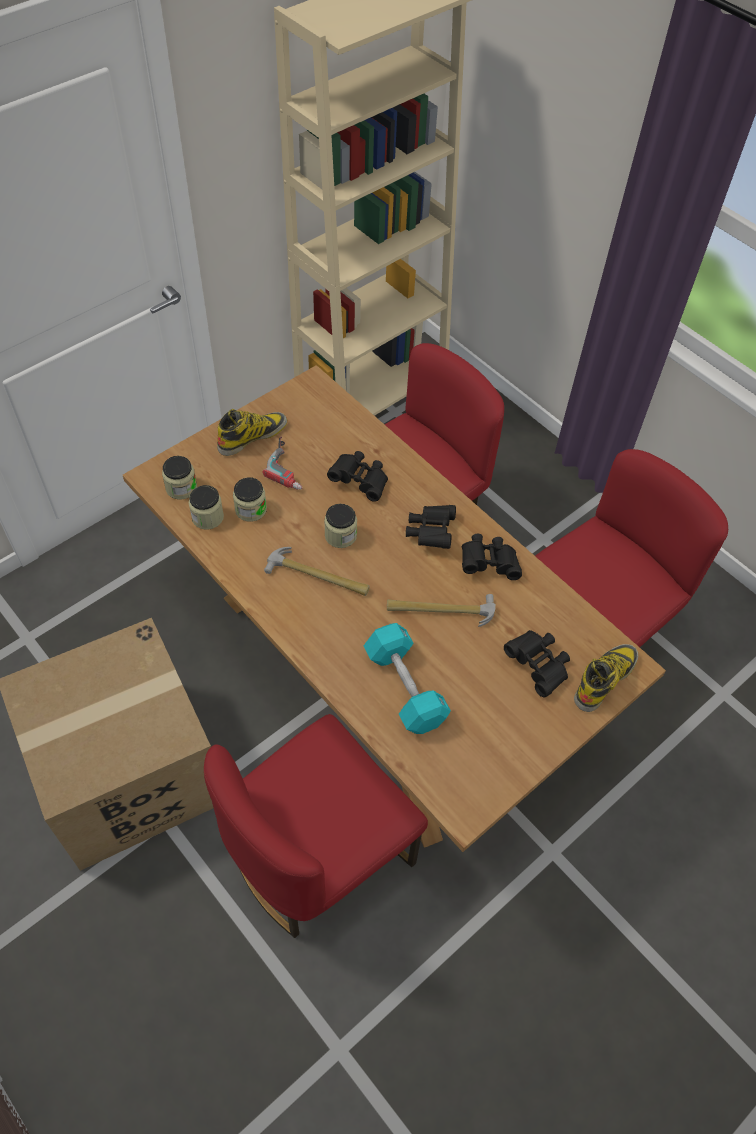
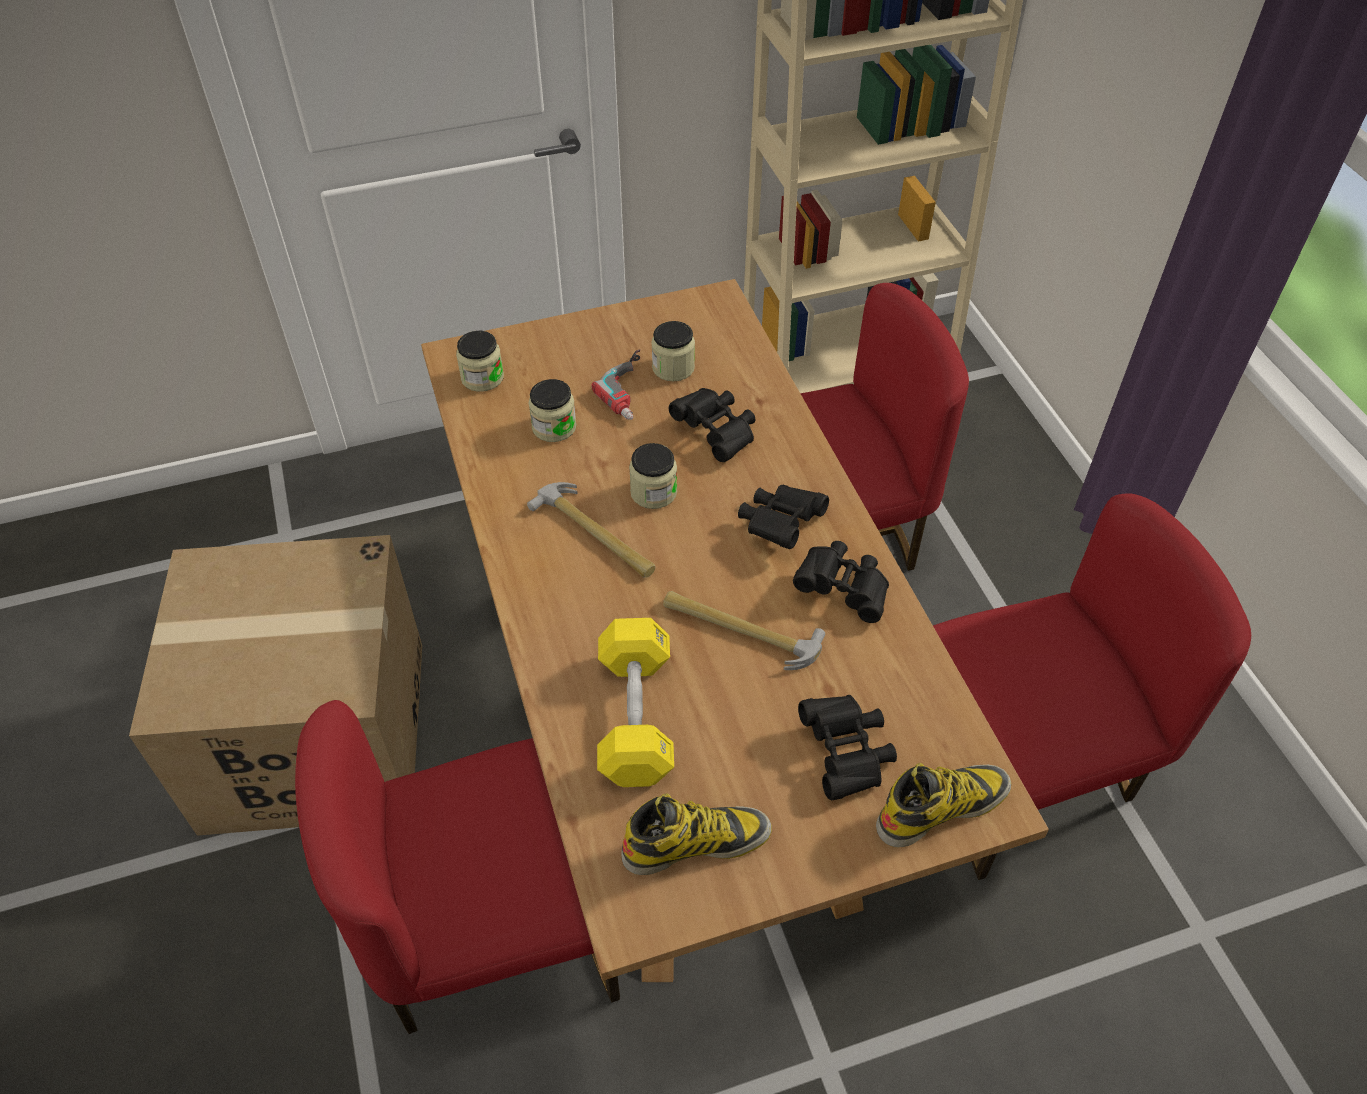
camera: 25 degrees right, 5 degrees down
(207, 517) = (495, 421): jar -> jar (673, 368)
(252, 436) = (605, 341): boot -> boot (696, 843)
(405, 687) = (635, 716): turquoise dumbbell -> yellow dumbbell

